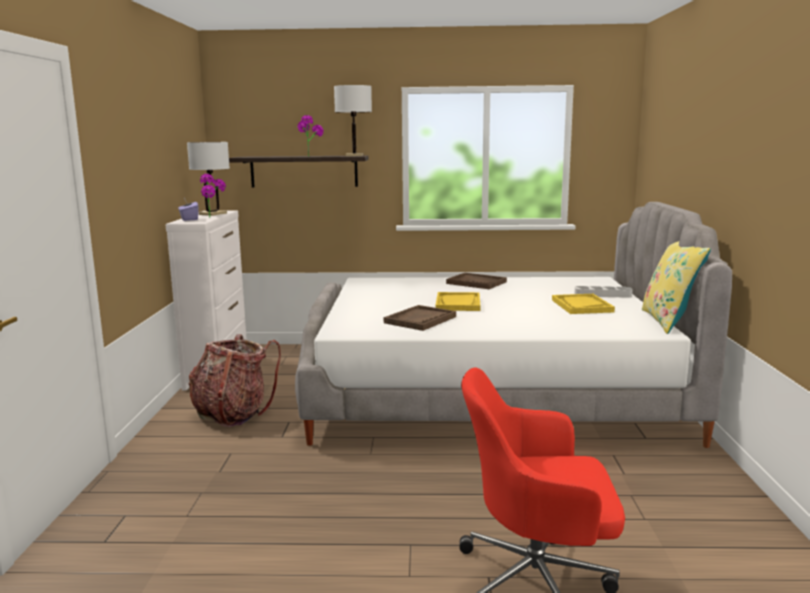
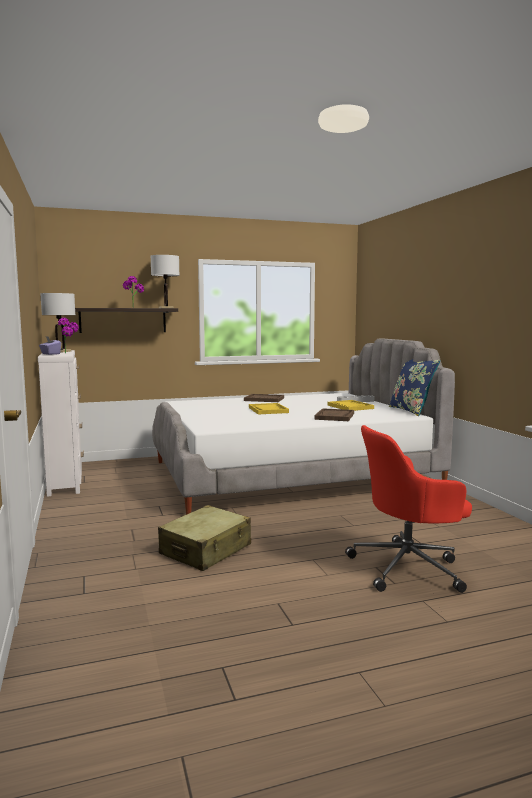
camera: 20 degrees left, 5 degrees down
(233, 414) = (108, 506): backpack -> none
(288, 502) = (206, 550): none -> beige suitcase
(420, 320) = (255, 419): brown tray -> brown tray (334, 416)
(670, 321) = (412, 411): yellow pillow -> blue pillow

